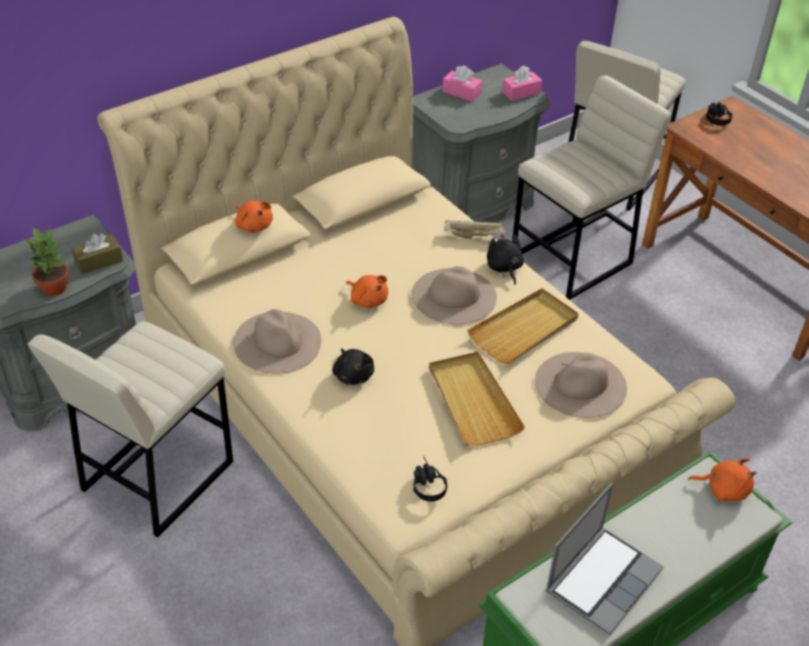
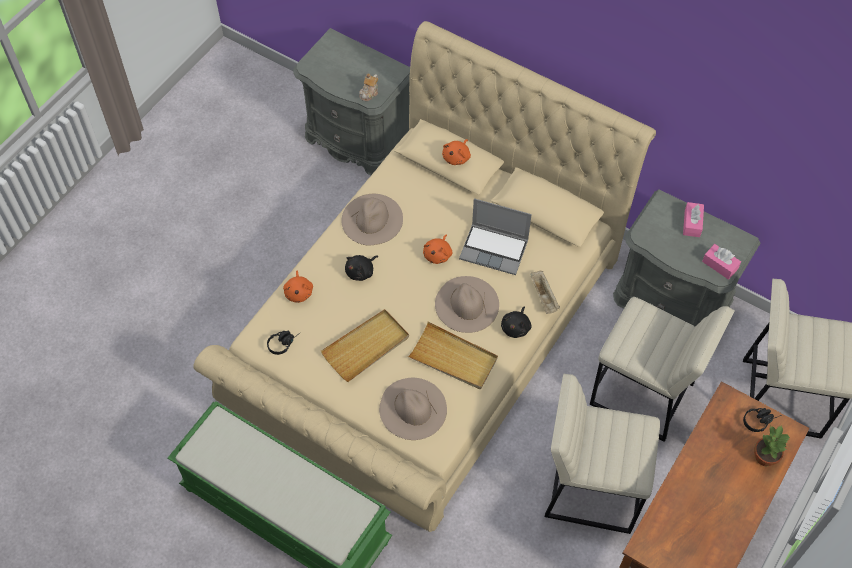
camera: 70 degrees right, 15 degrees up
(54, 287) = (335, 83): potted plant -> potted plant (765, 457)
(99, 261) = (369, 93): brown tissue box -> teapot
(155, 478) = (298, 217): beige chair -> beige chair (589, 489)
(504, 268) = (516, 327): black plush toy -> black plush toy turned 150 degrees clockwise
(602, 579) = (247, 461): laptop -> laptop (495, 249)
(724, 489) = (351, 520): orange plush toy -> orange plush toy (299, 292)

